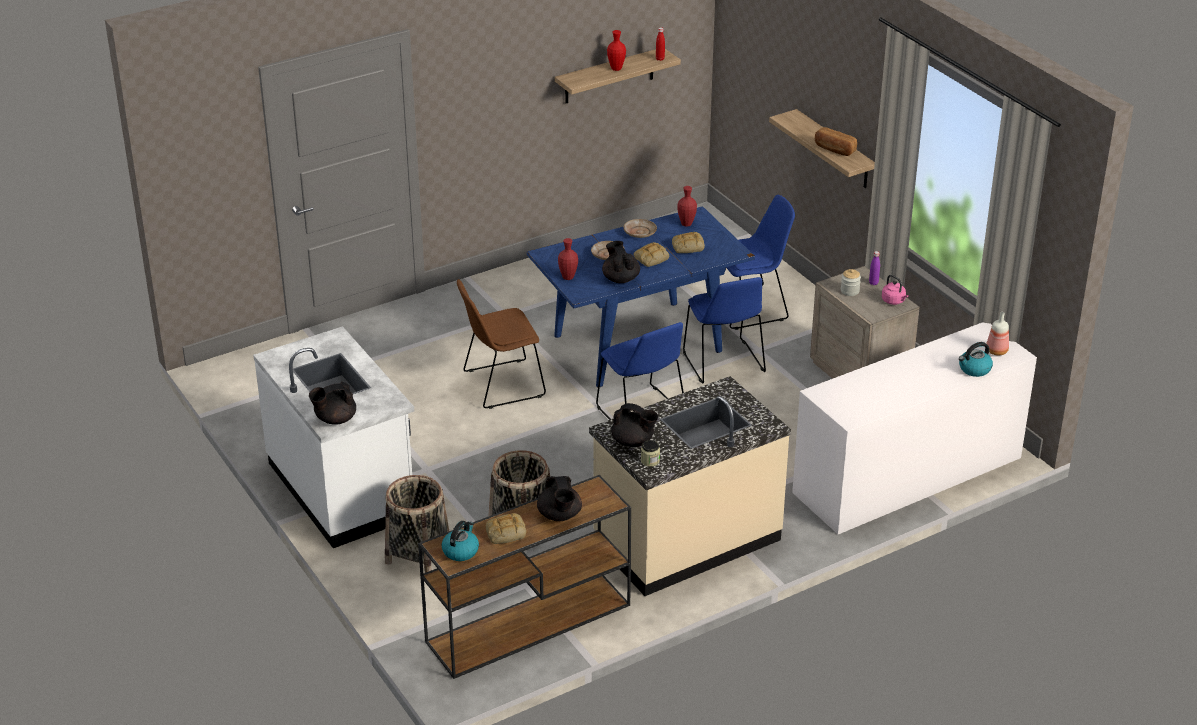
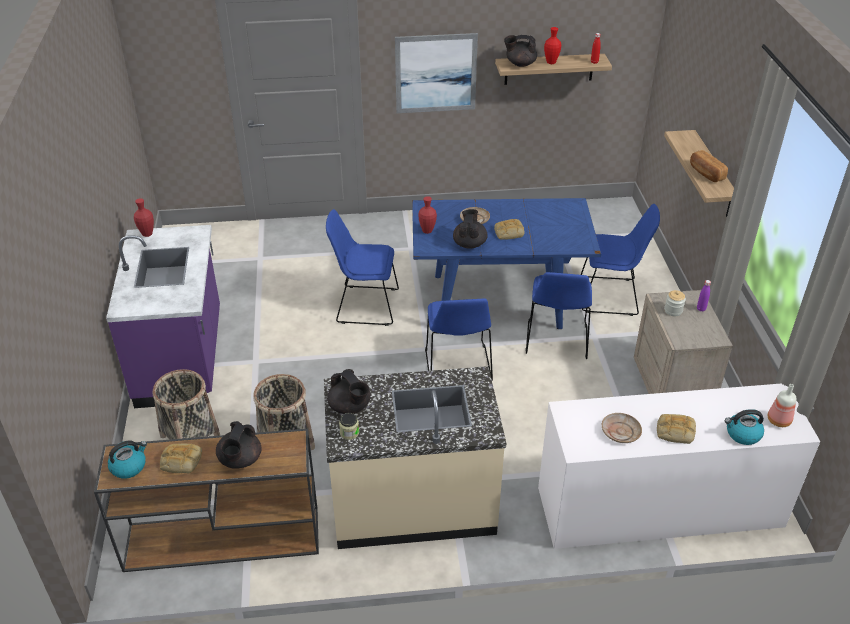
camera: 25 degrees right, 5 degrees up
(335, 419) = (132, 304): black teapot -> black teapot (520, 64)
(342, 489) = (182, 358): white counter -> purple counter
(494, 106) = (435, 73): none -> picture
(500, 385) = (364, 305): brown chair -> blue chair
(639, 232) = (515, 207): beige plate -> beige plate (620, 432)
(686, 224) = (560, 210): red vase -> red vase (147, 234)
(687, 246) = (547, 230): bread -> bread (674, 431)
(894, 301) = (710, 333): pink kettle -> none

